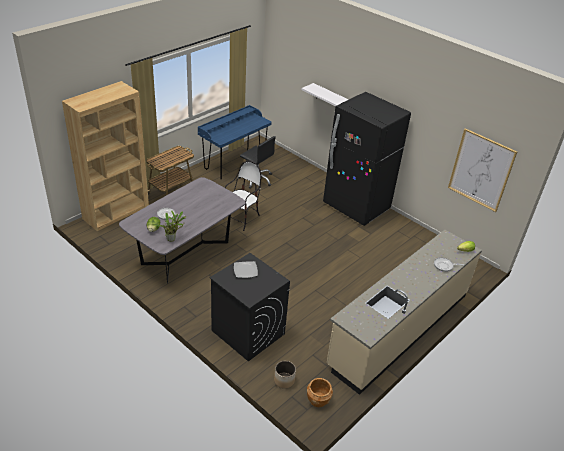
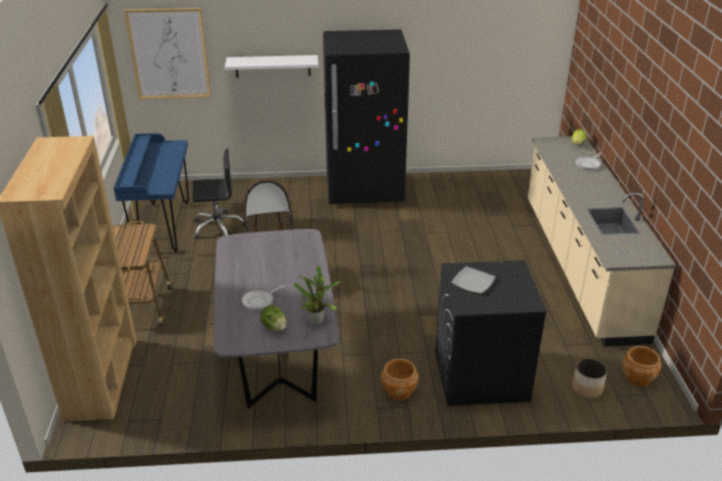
camera: 45 degrees left, 5 degrees down
(203, 308) = (398, 391): none -> brown planter
(481, 170) = (510, 60): picture -> picture (169, 54)

